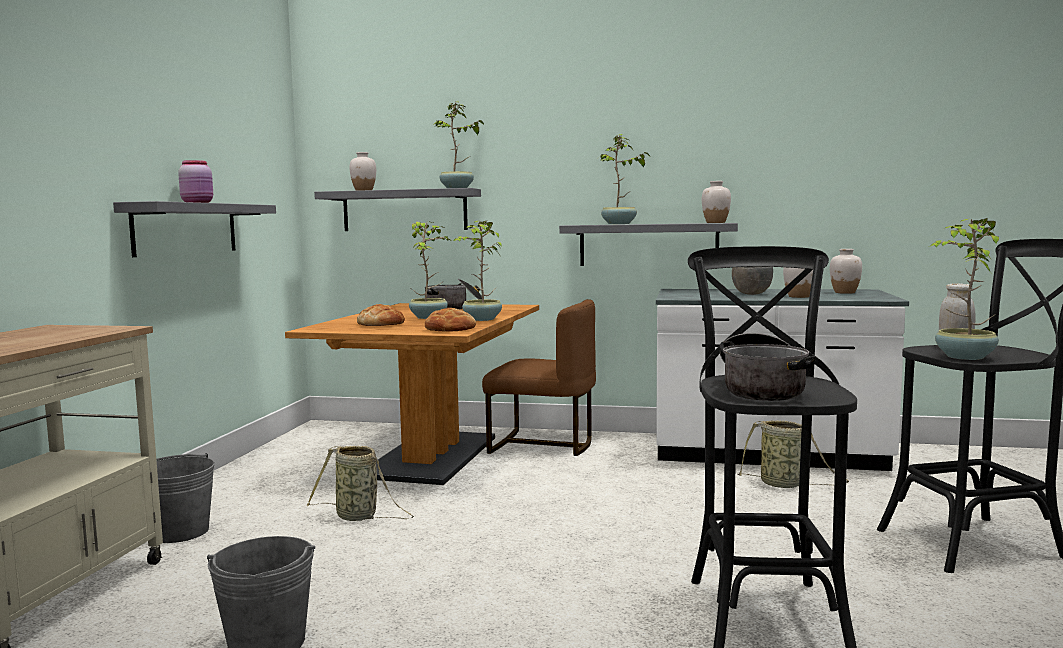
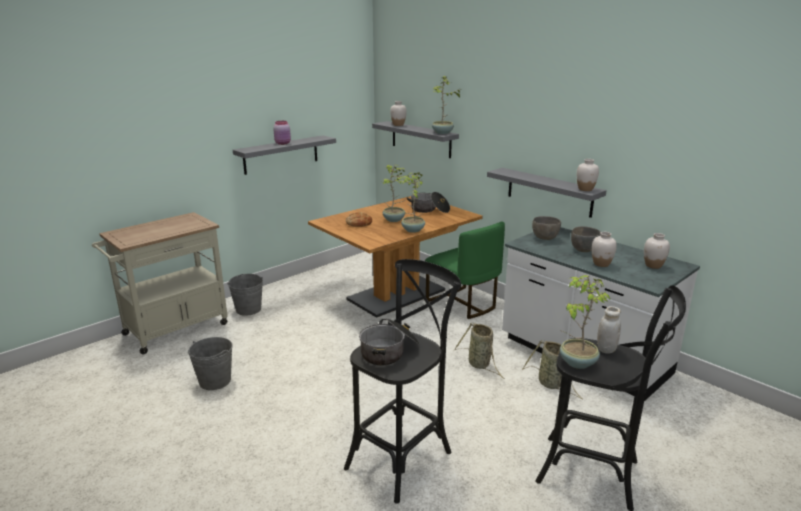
camera: 35 degrees right, 15 degrees up
(359, 517) = (318, 326): basket -> basket (480, 365)
(450, 329) = (376, 239): bread -> none
(543, 444) = (463, 303): brown chair -> green chair
(619, 224) = (526, 176): potted plant -> none
(686, 293) = (544, 238): none -> grey bowl

